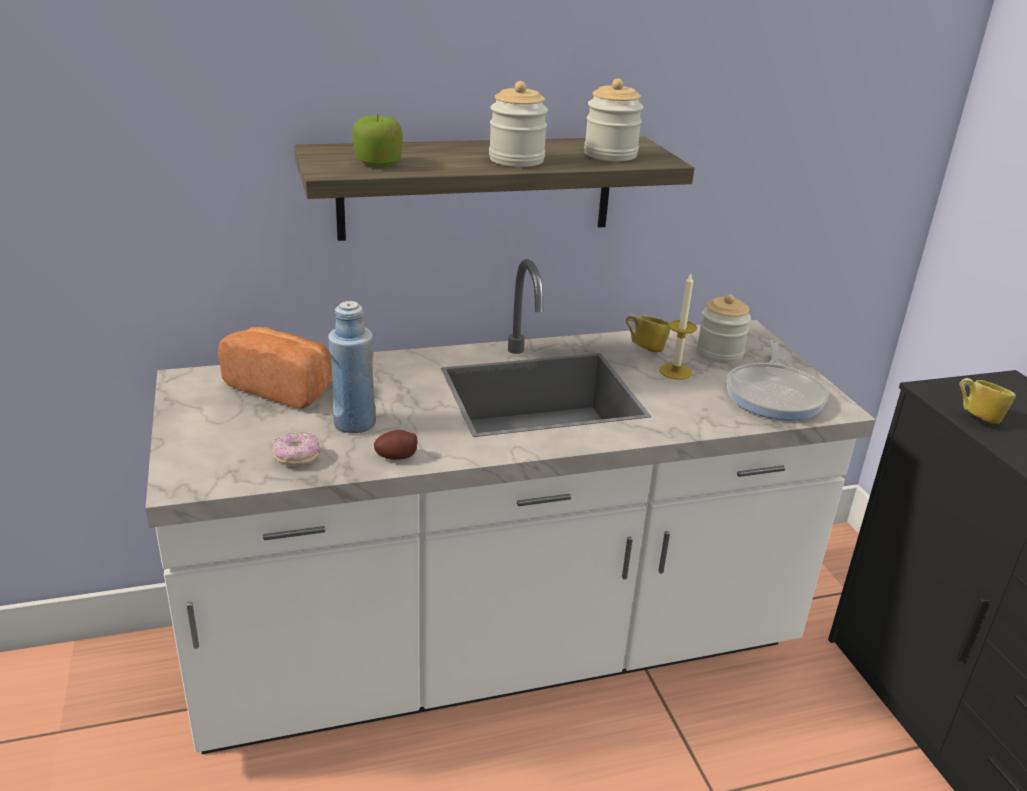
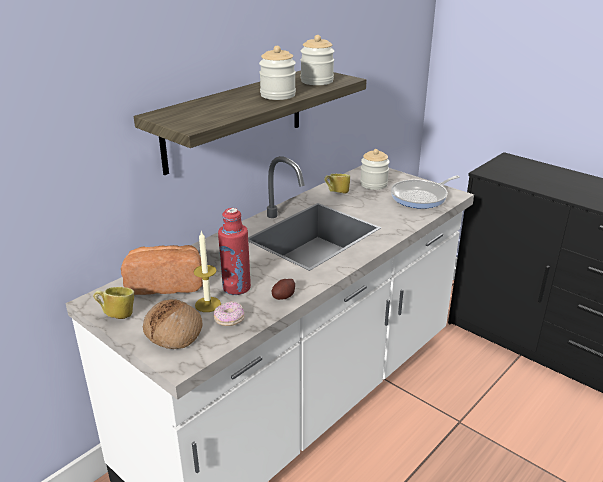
camera: 30 degrees left, 0 degrees up
(221, 446) = (174, 331): none -> bread
(354, 423) = (236, 288): blue bottle -> red bottle
(378, 163) = (209, 115): apple -> none
(675, 371) = (365, 200): candle -> candle (208, 304)
(774, 395) = (421, 197): frying pan -> frying pan turned 75 degrees clockwise
(977, 418) = (515, 179): mug -> mug (117, 315)

